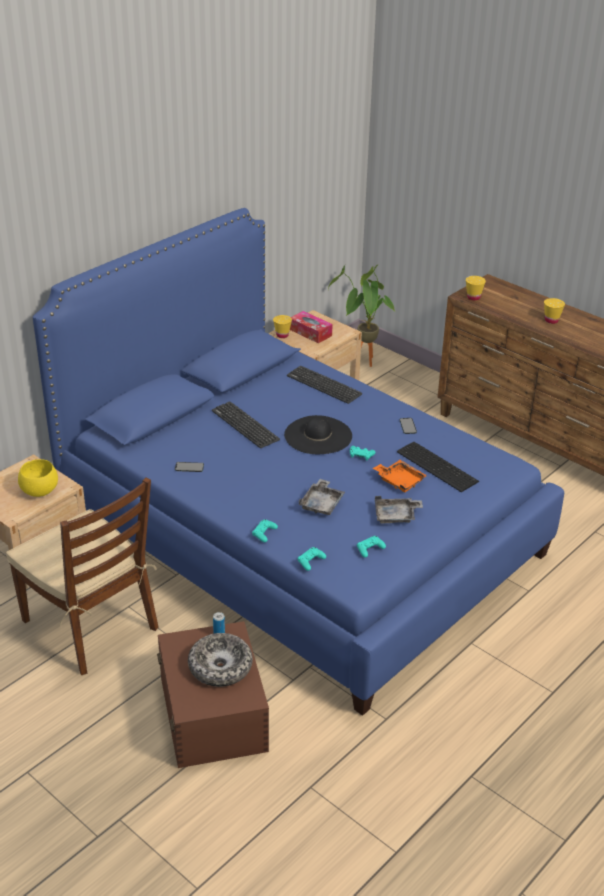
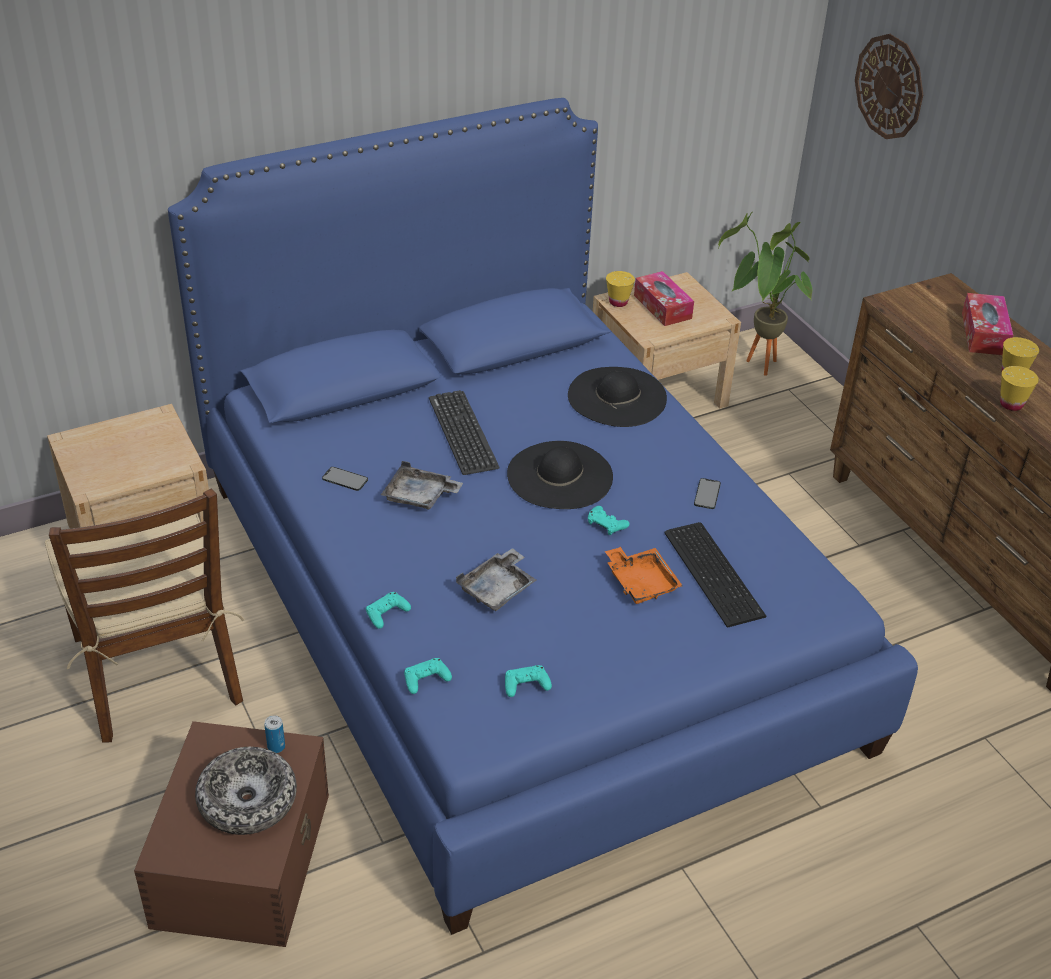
camera: 20 degrees right, 5 degrees up
(39, 491) = (145, 460): yellow bowl -> none
(324, 385) = (617, 396): keyboard -> black hat
(396, 516) = (600, 640): grey tray -> grey tray (420, 496)
(424, 171) = (889, 86): none -> wall clock
(473, 297) = (904, 308): yellow cup -> yellow cup (1011, 404)
(524, 302) = (984, 333): none -> tissue box

